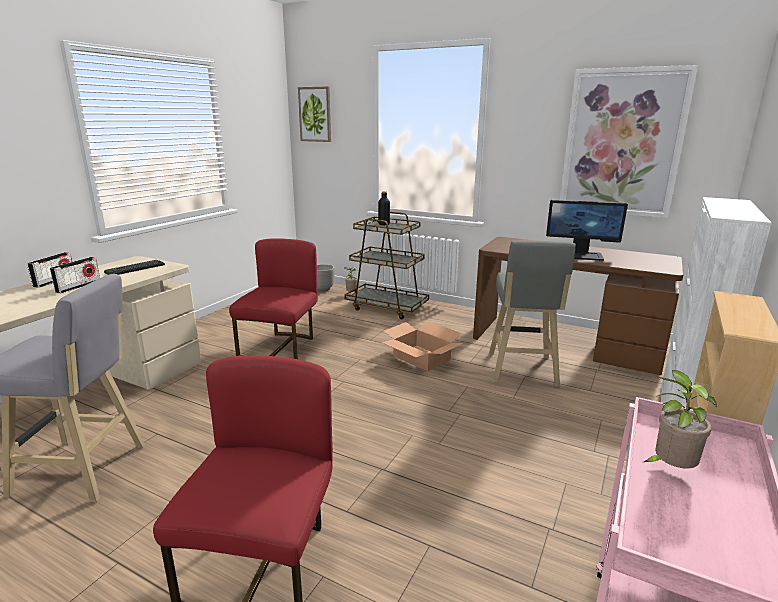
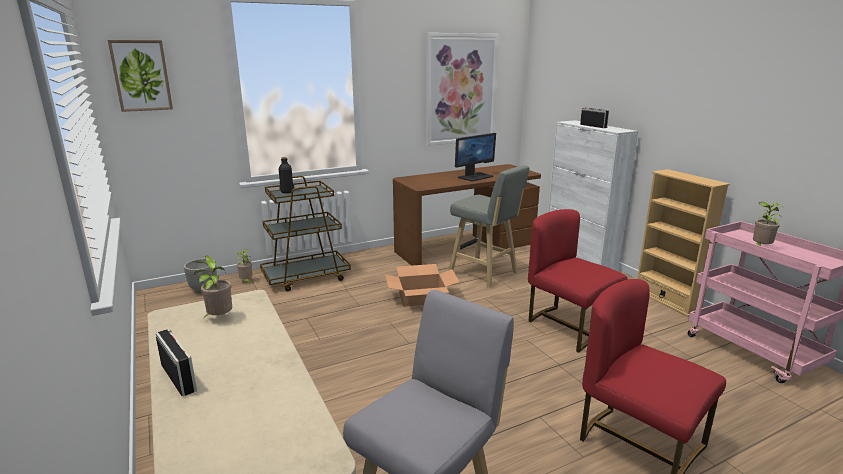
camera: 55 degrees left, 0 degrees up
(78, 286) = (241, 361): radio -> radio (593, 126)
(135, 268) = (219, 318): keyboard -> potted plant
(281, 348) = (311, 352): red chair -> red chair (569, 326)

